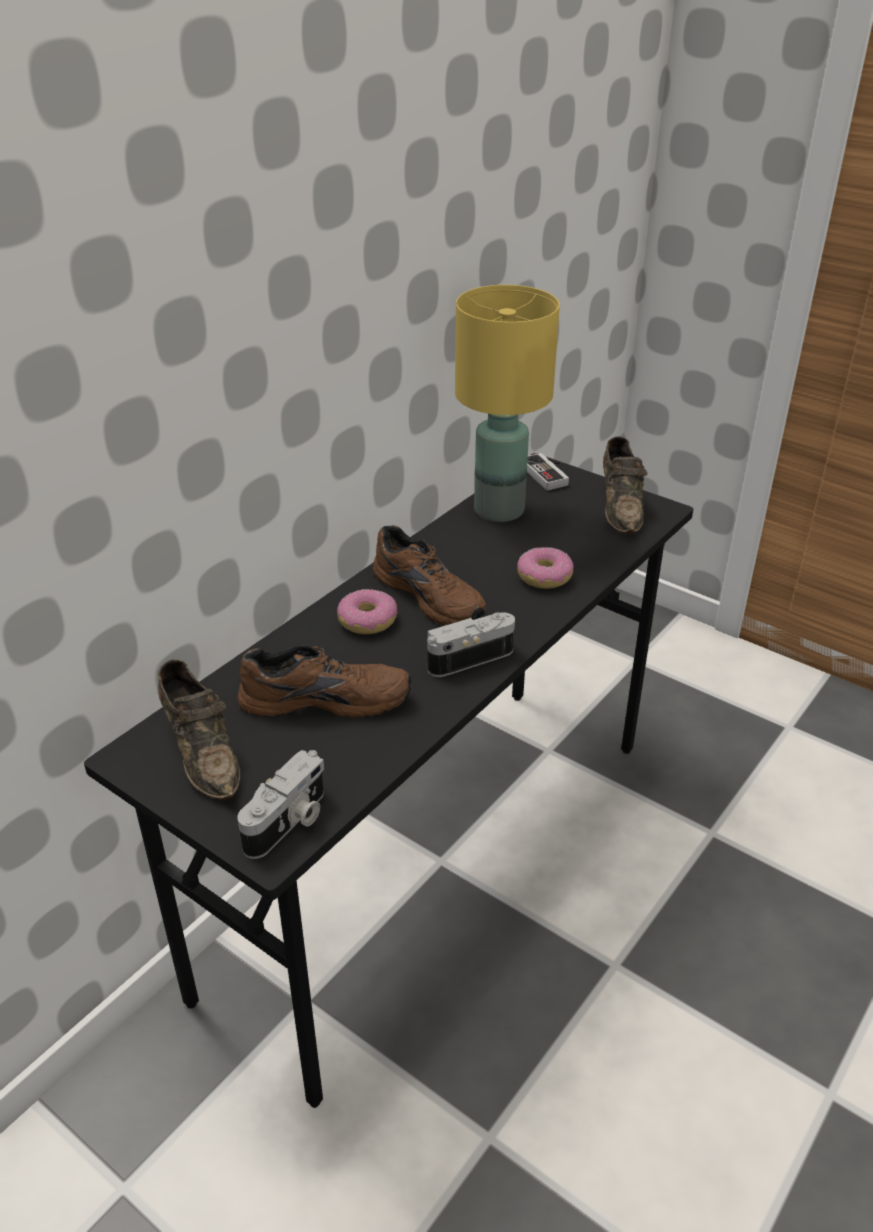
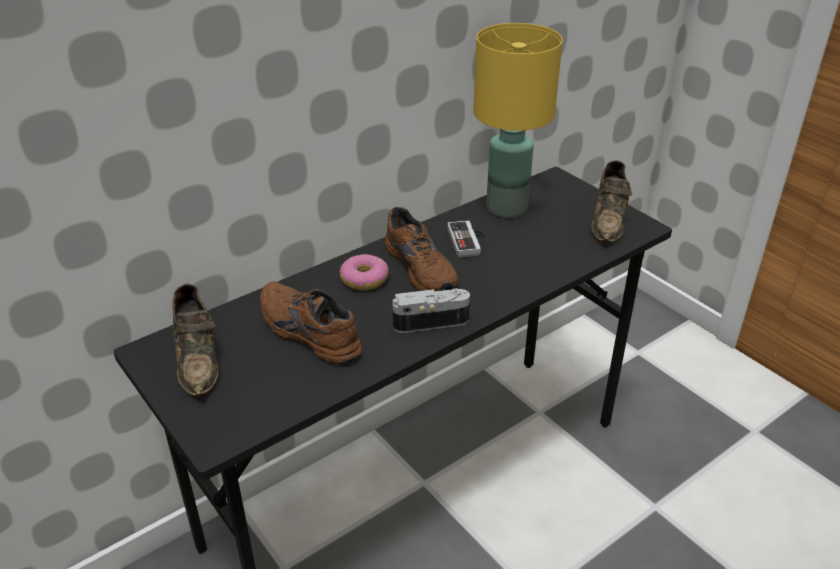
camera: 15 degrees right, 0 degrees up
(289, 822) = (236, 423): camera -> none
(326, 697) = (306, 333): brown shoe -> brown shoe turned 150 degrees counterclockwise
(544, 577) = (520, 267): donut -> none
(548, 474) = (560, 185): game controller -> game controller (469, 241)

